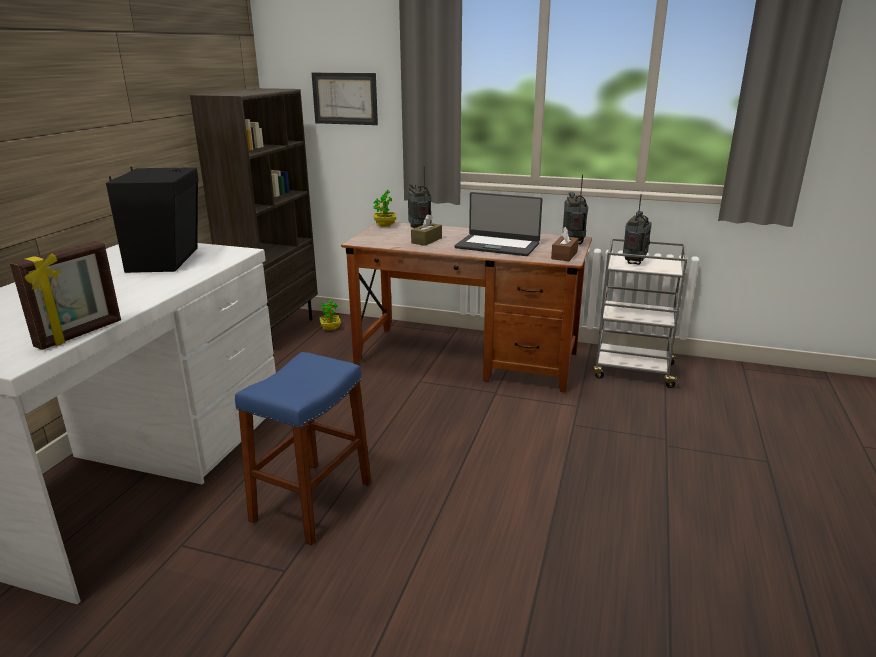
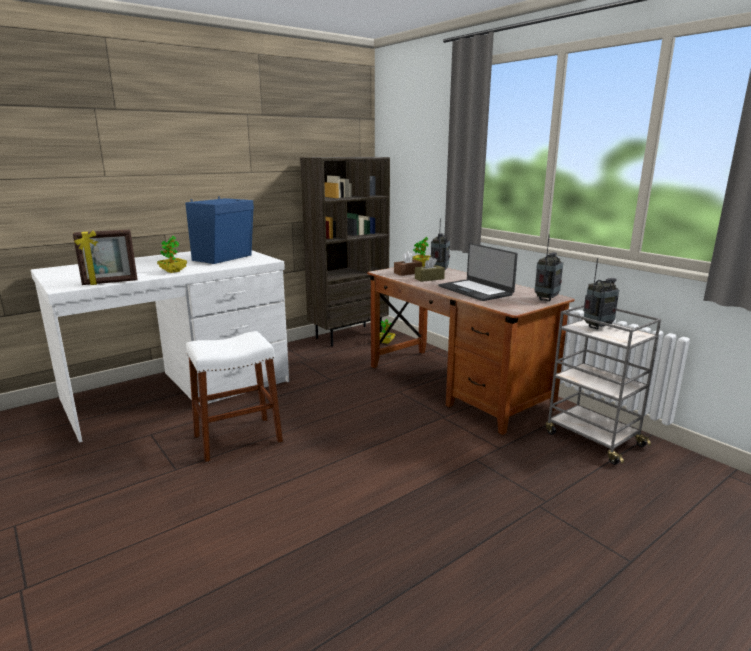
camera: 35 degrees right, 5 degrees down
(140, 295) = (173, 271): none -> potted plant
(168, 259) = (225, 258): black speaker -> blue speaker
(312, 501) = (238, 439): blue stool -> white stool
(345, 98) = (419, 165): picture -> none
(564, 255) = (516, 306): brown tissue box -> brown tissue box (407, 273)

